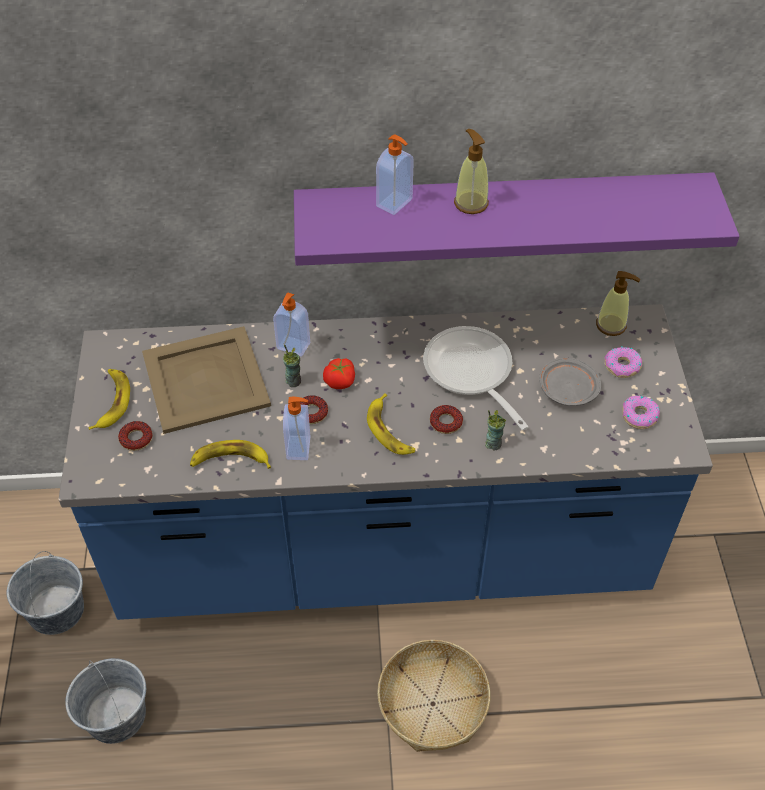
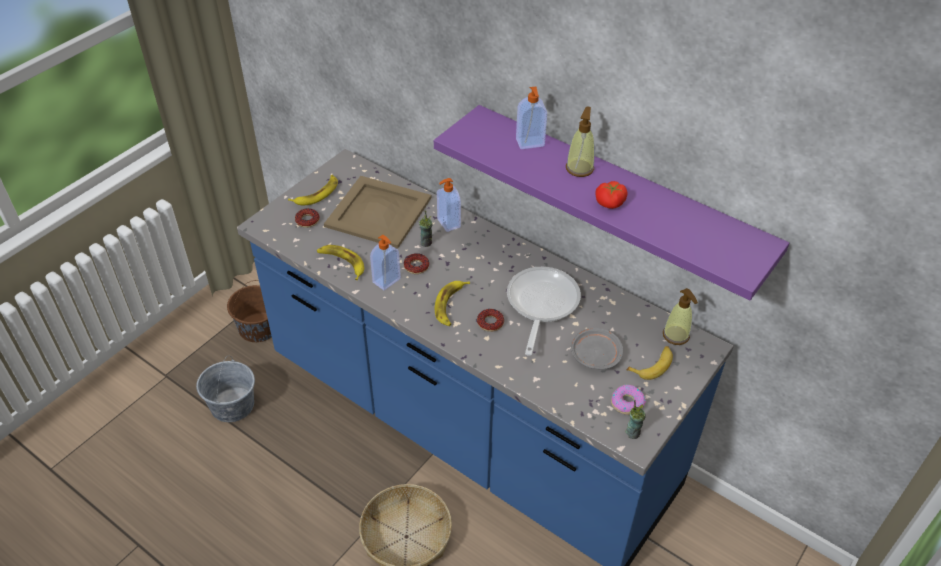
camera: 40 degrees right, 5 degrees down
(56, 611) = (258, 328): grey bucket -> brown bucket
(340, 381) = (453, 259): tomato -> tomato (610, 203)
(493, 443) = (506, 354): cup -> cup (633, 432)
(622, 366) = (652, 365): donut -> banana

